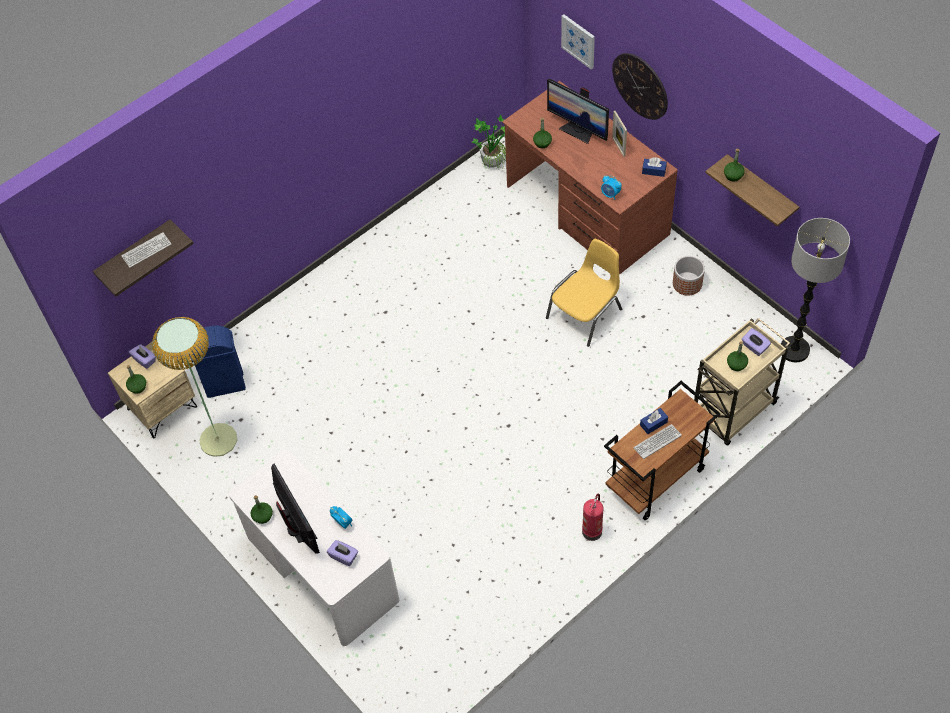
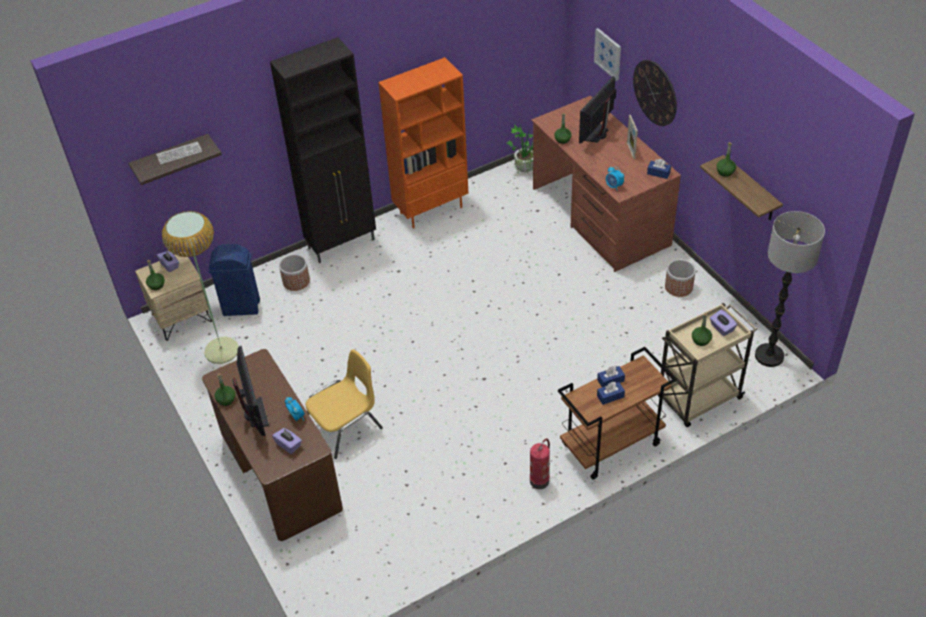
camera: 10 degrees right, 10 degrees down
(276, 342) = (296, 281): none -> planter
(315, 288) = (342, 244): none -> black cabinet
(321, 570) = (279, 472): white desk -> brown desk
(401, 229) = (431, 209): none -> orange bookcase
(578, 130) = (597, 134): monitor -> monitor turned 75 degrees clockwise
(585, 313) = (578, 298): yellow chair -> yellow chair (345, 426)
(657, 442) = (610, 396): keyboard -> blue tissue box

